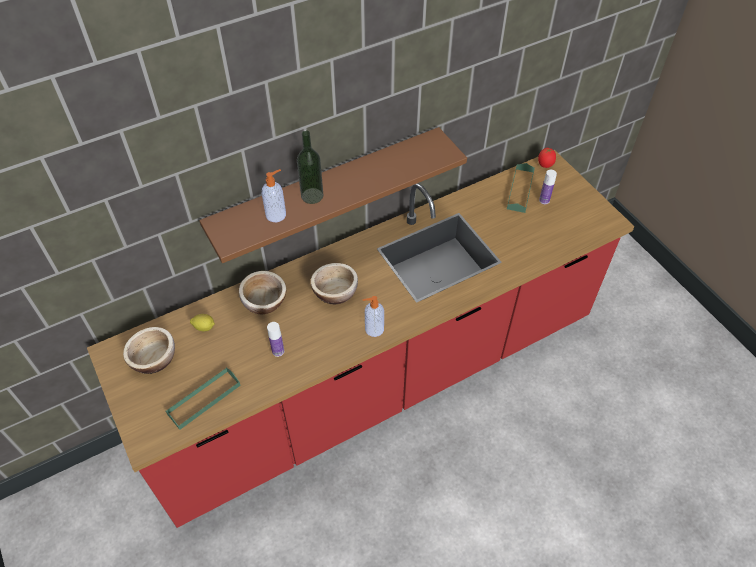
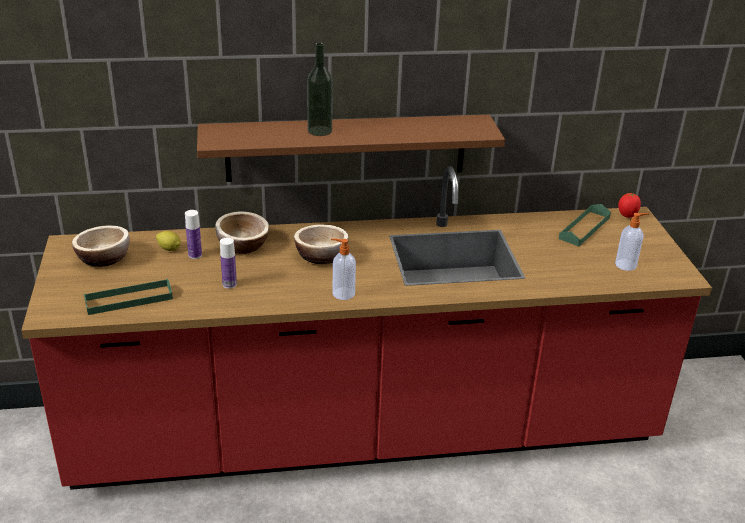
camera: 20 degrees right, 20 degrees down
(276, 214) = (274, 135): soap dispenser -> soap dispenser (626, 265)
(544, 200) = (608, 242): bottle -> bottle (195, 255)

